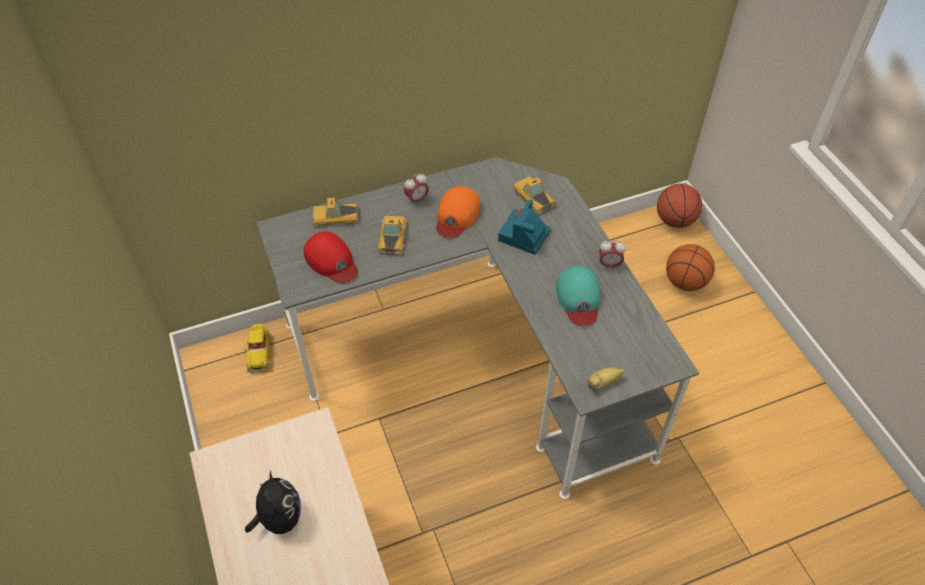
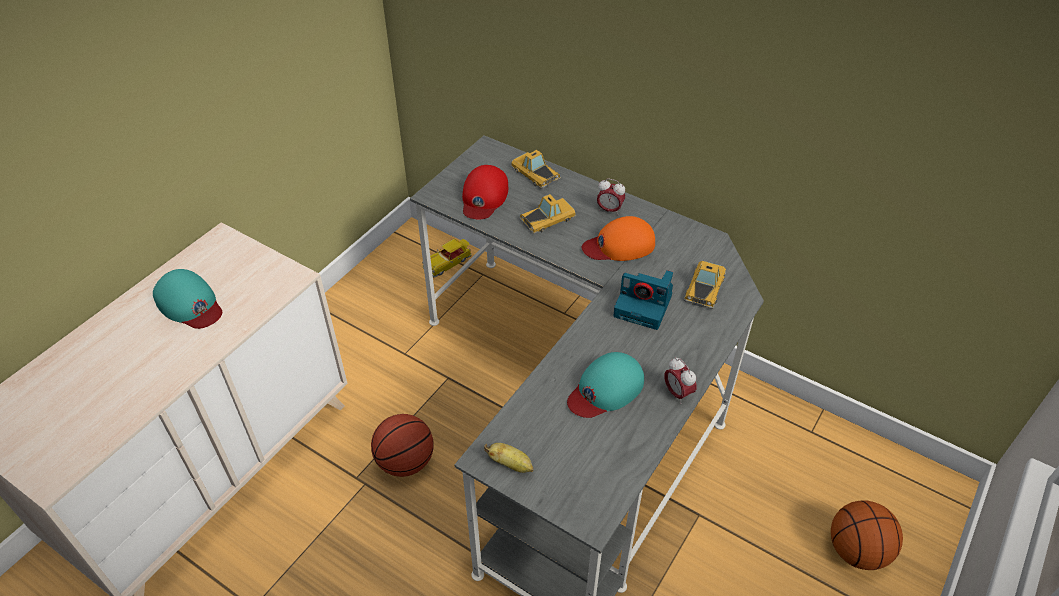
camera: 55 degrees right, 5 degrees down
(279, 518) = (190, 304): plush toy -> turquoise cap
(524, 236) = (644, 306): camera -> camera turned 150 degrees counterclockwise
(675, 221) = (935, 493): basketball -> basketball (405, 462)

